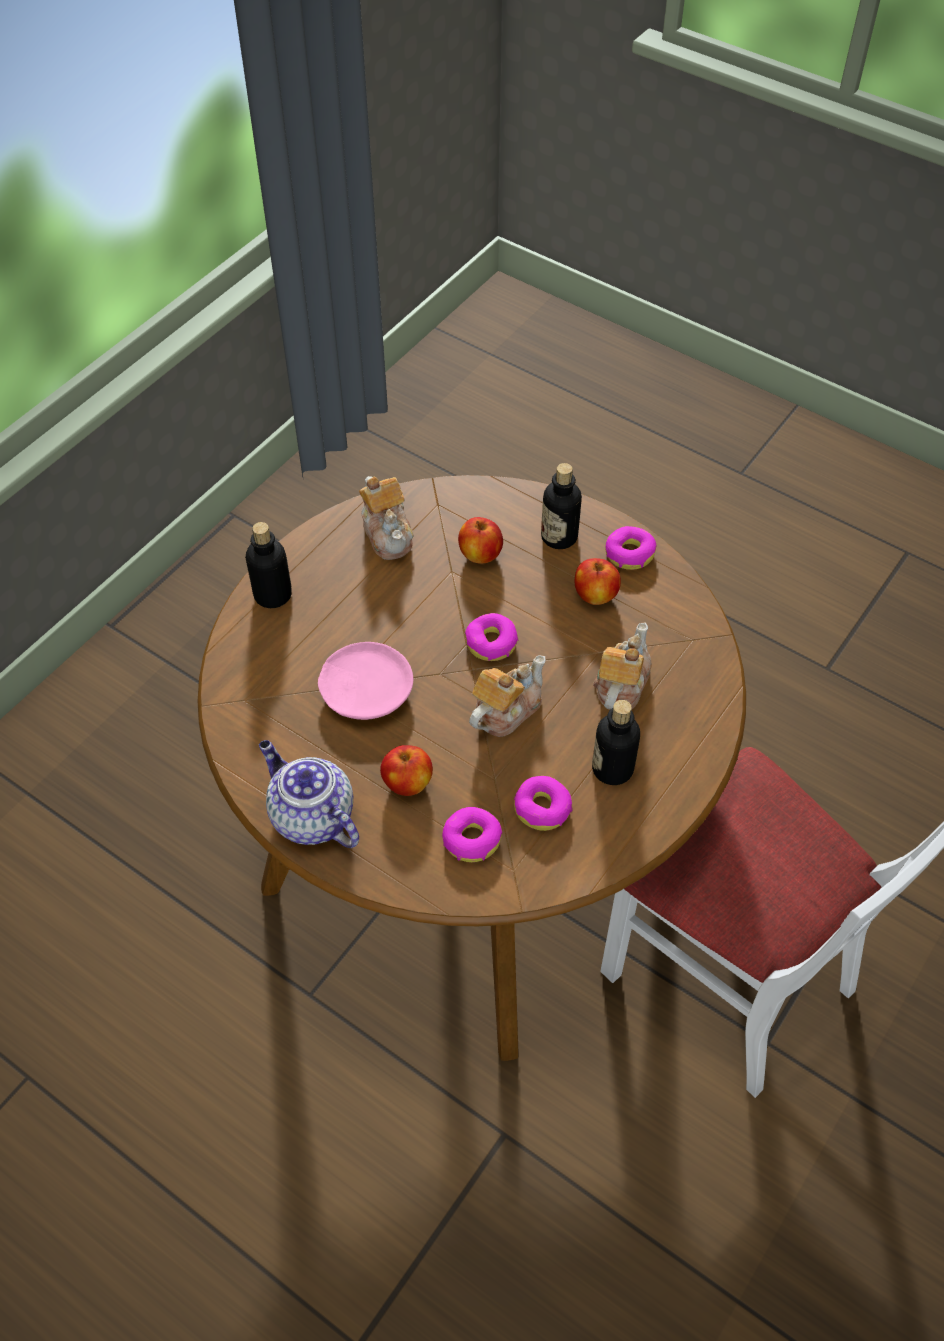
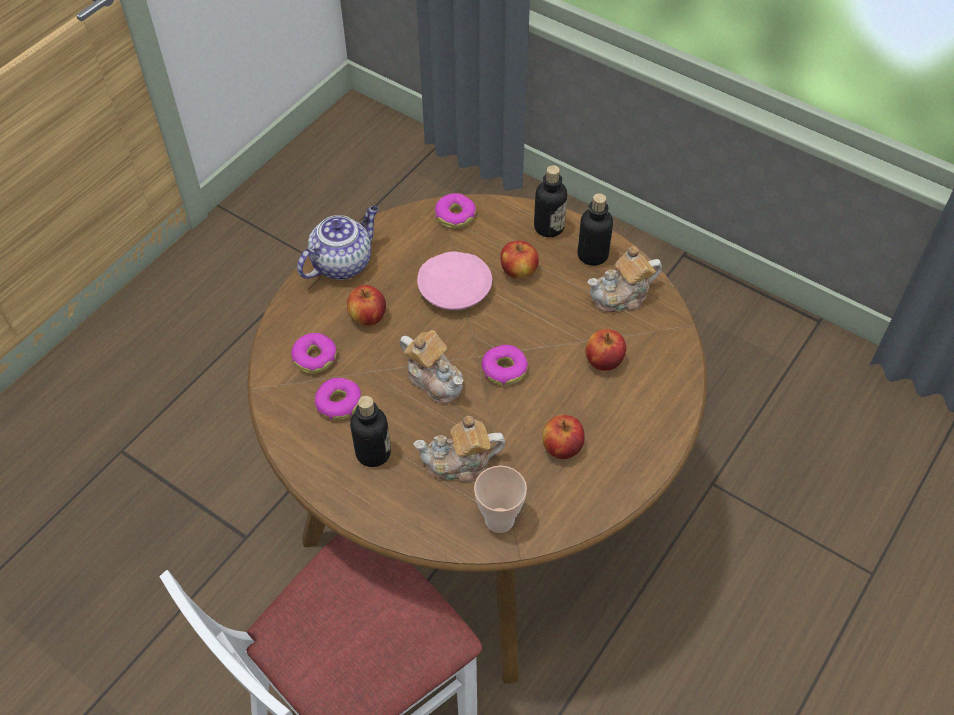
camera: 90 degrees right, 0 degrees up
(343, 626) = (519, 271): none -> apple
(559, 537) = (631, 421): bottle -> bottle (592, 255)
(620, 685) = (460, 463): teapot -> teapot turned 150 degrees clockwise
(629, 553) = (615, 477): donut -> donut (455, 215)
(688, 650) = (499, 520): none -> cup

